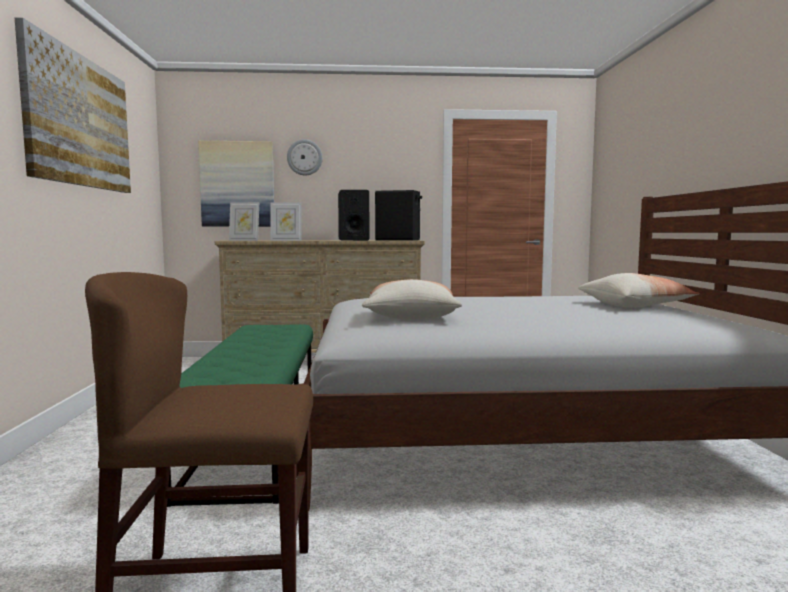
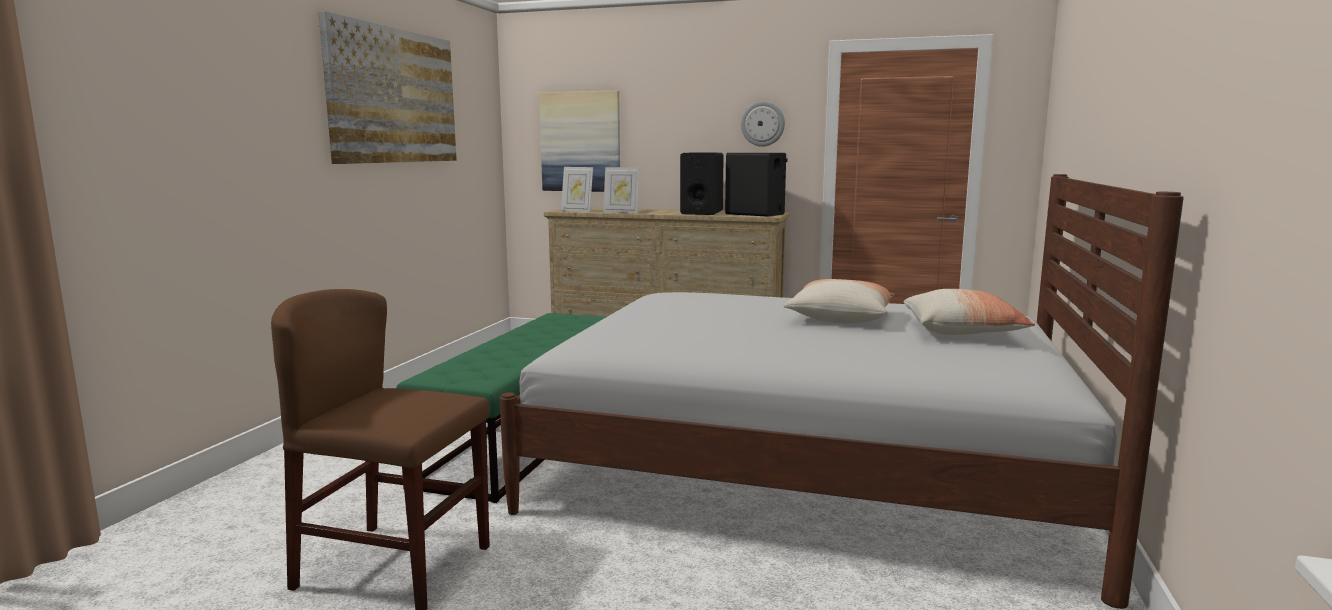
camera: 20 degrees right, 5 degrees up
(304, 157) = (655, 108): wall clock -> wall clock (762, 123)
(410, 316) = (660, 328): pillow -> pillow (840, 318)

